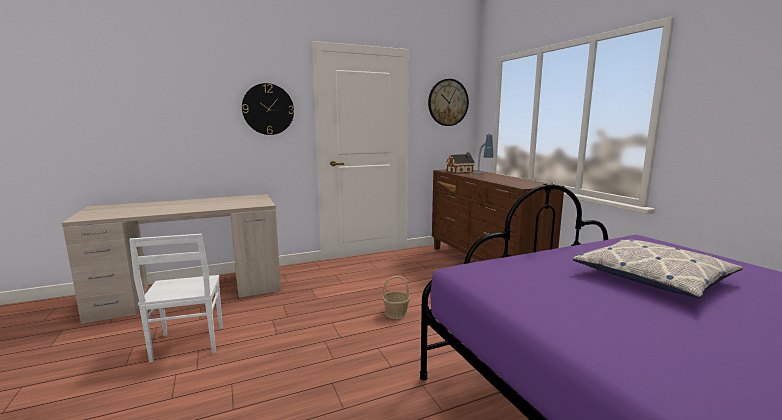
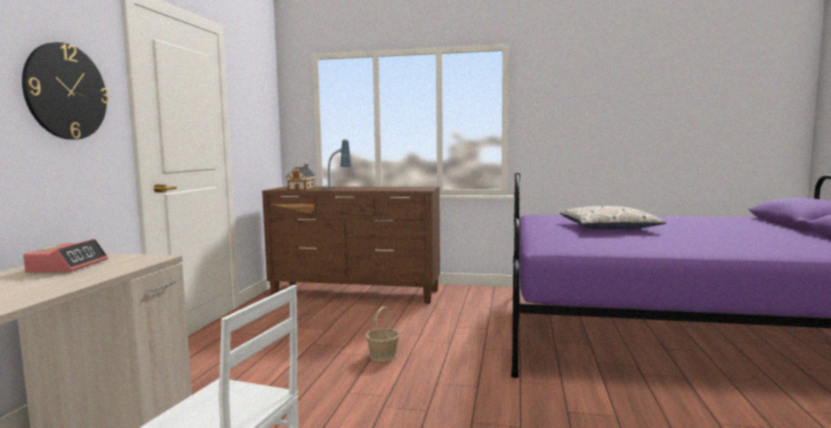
camera: 55 degrees left, 5 degrees down
(236, 200) = (68, 266): none -> alarm clock
(448, 102) = (258, 102): wall clock -> none

